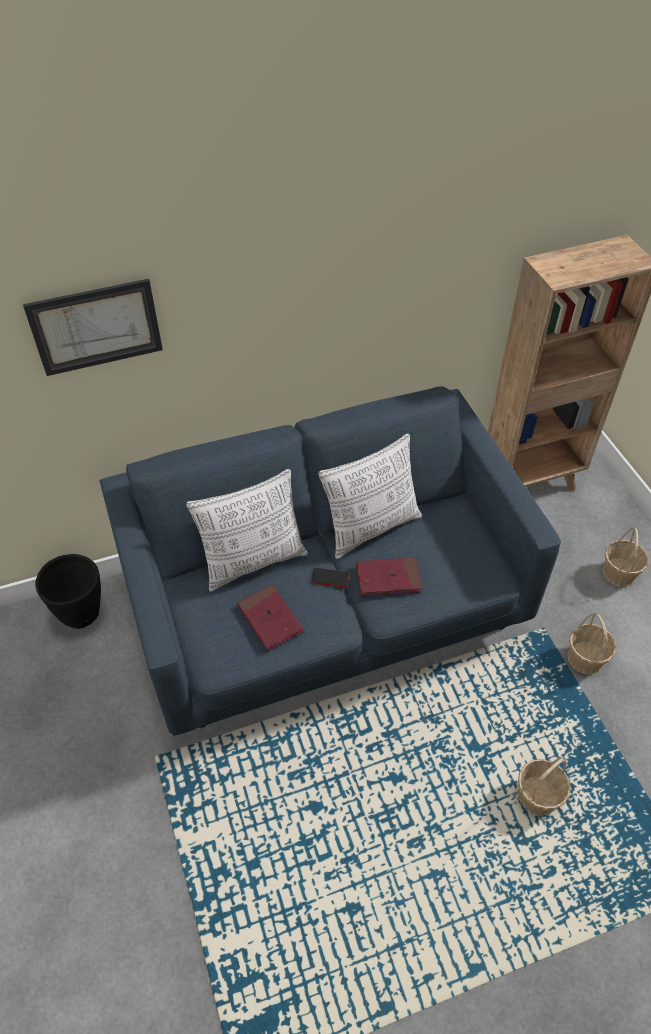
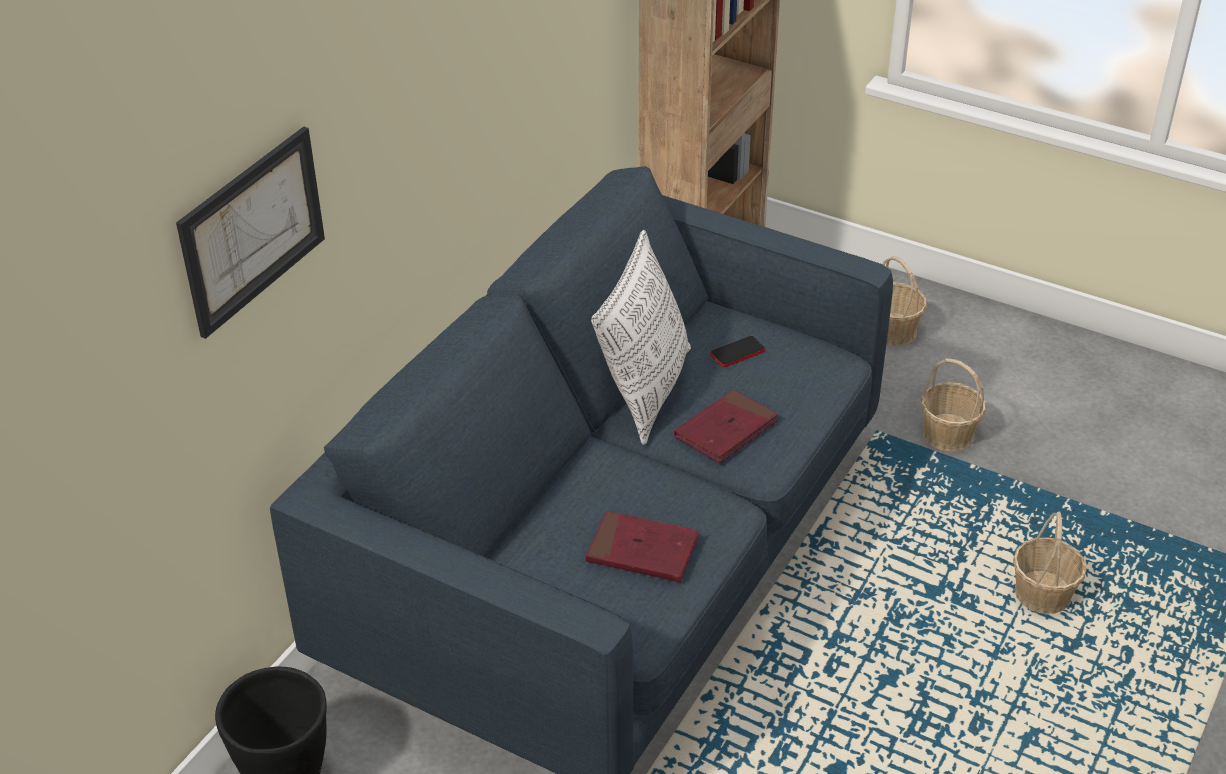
camera: 40 degrees left, 10 degrees down
(253, 561) = (548, 506): pillow -> none
(330, 578) = (660, 468): phone -> phone (737, 352)

